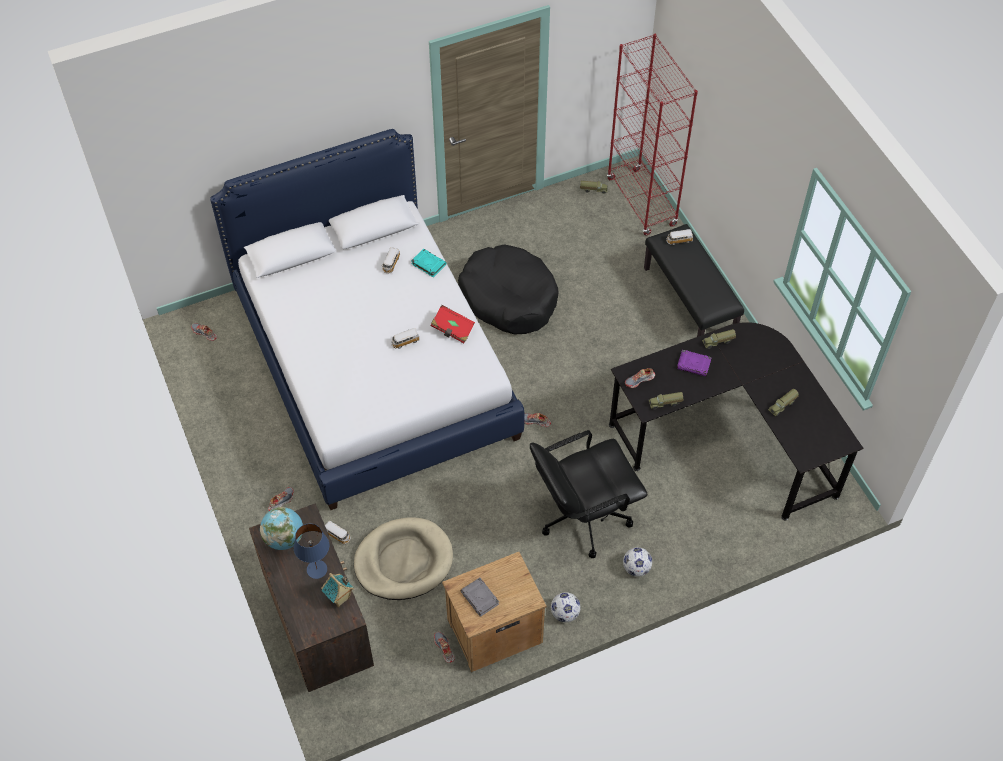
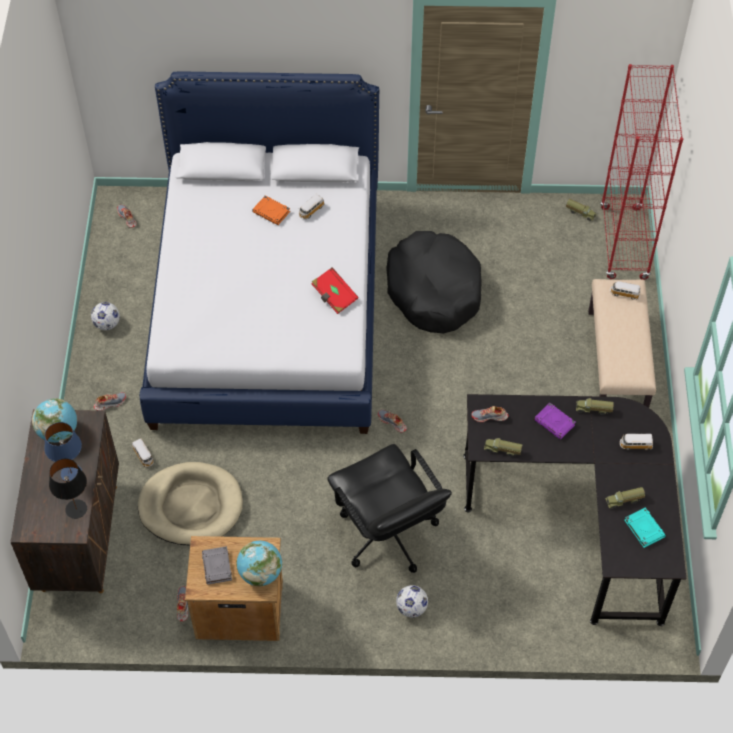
camera: 25 degrees right, 0 degrees up
(339, 599) = (76, 509): toy house -> black table lamp
(357, 277) = (271, 212): none -> orange book
(405, 342) = (282, 291): toy car -> toy car (635, 445)
(428, 264) = (346, 224): turquoise book -> turquoise book (644, 528)
(520, 588) = (260, 573): none -> globe
(564, 613) = (316, 622): football -> football (107, 324)
(583, 516) = (387, 534): black office chair -> black office chair turned 120 degrees counterclockwise
(689, 302) = (617, 363): black bench -> beige bench

